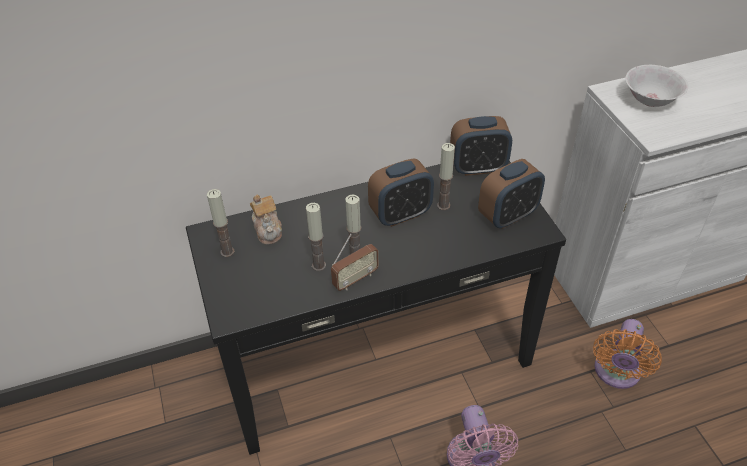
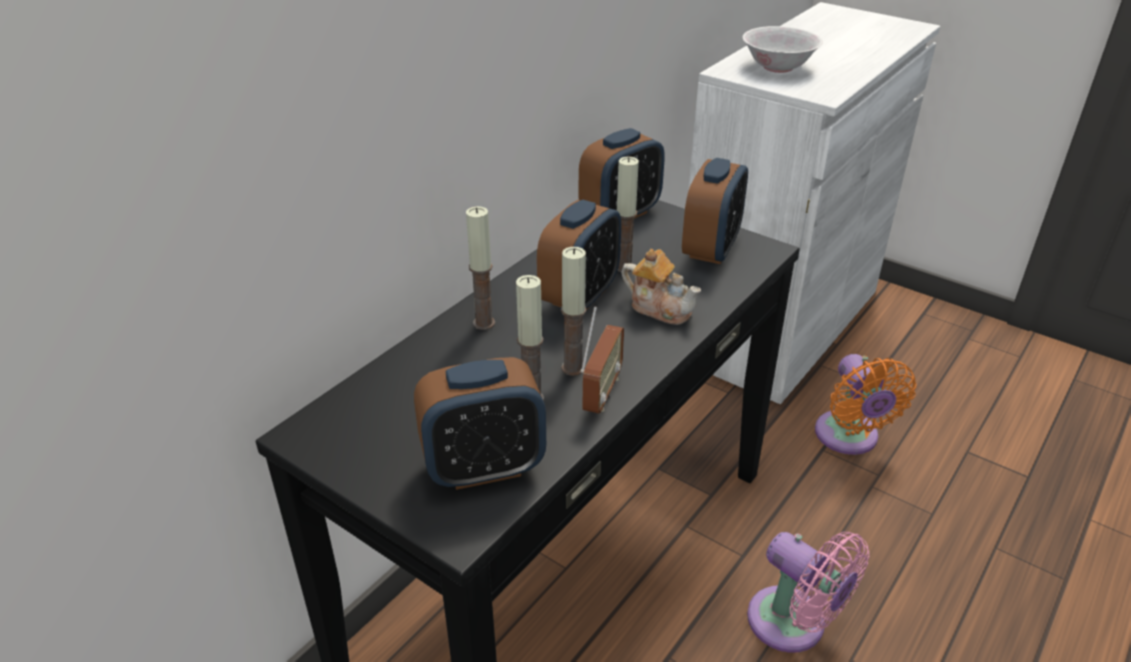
camera: 35 degrees left, 10 degrees down
(227, 252) = (366, 443): candle -> candle (484, 323)
(265, 291) = (484, 468): none -> alarm clock
(268, 229) = (405, 387): teapot -> teapot (660, 308)

